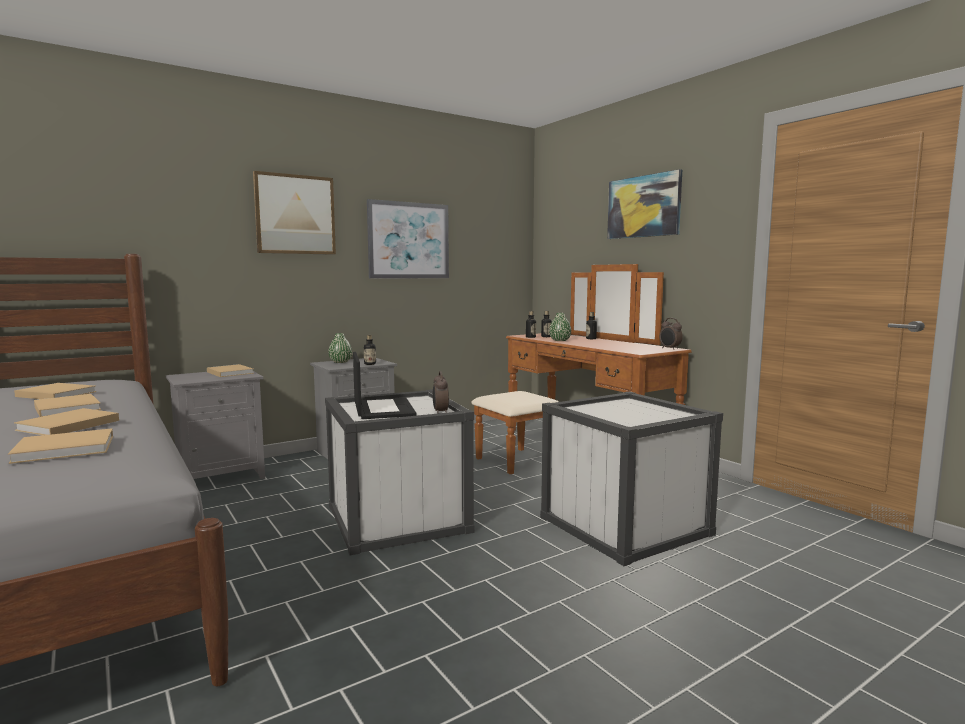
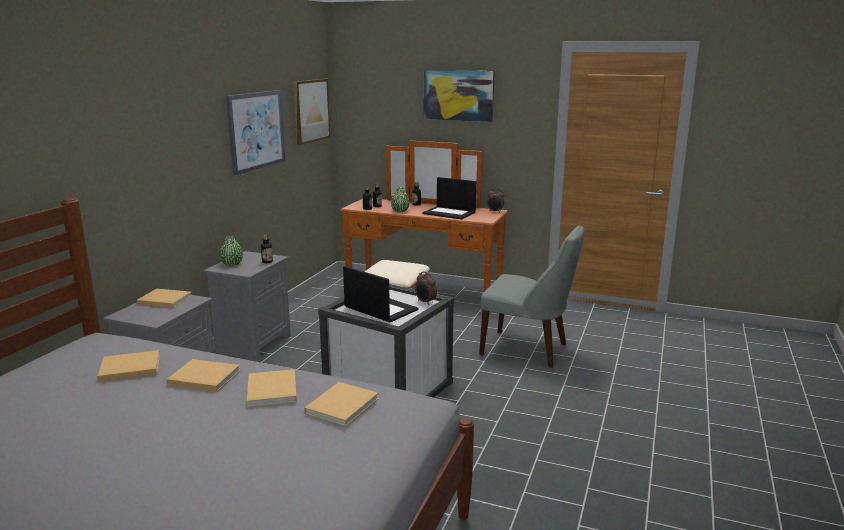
camera: 35 degrees left, 10 degrees up
(295, 214) = (177, 123): picture -> picture (310, 110)
(610, 345) = (450, 213): none -> laptop
(624, 526) = (528, 350): white storage box -> grey chair

